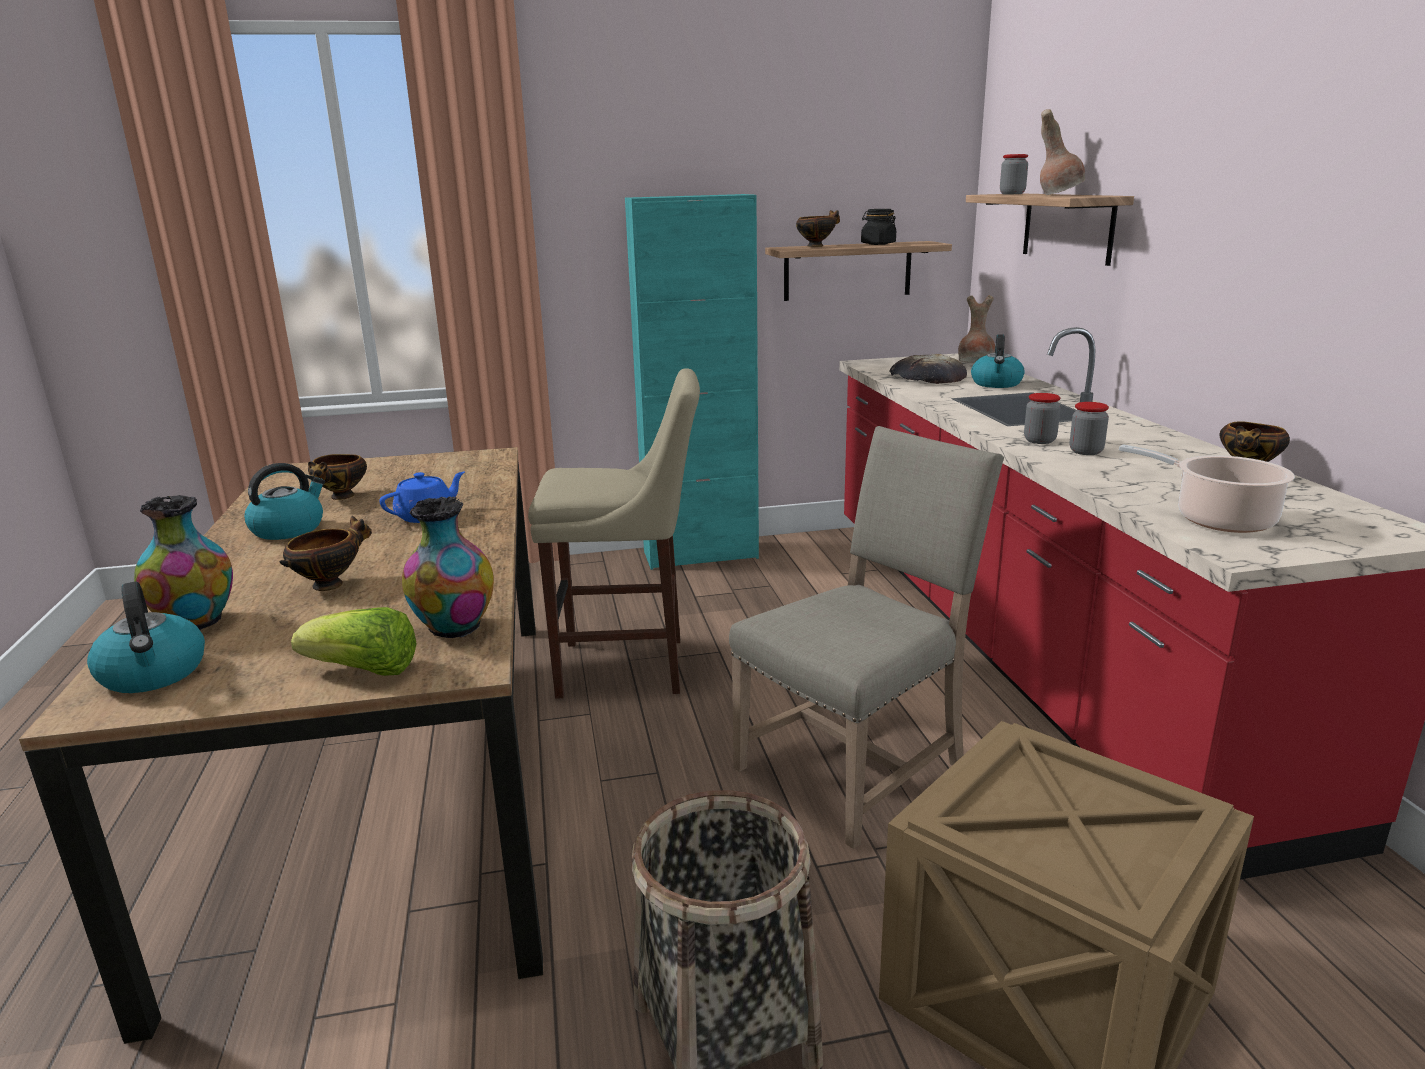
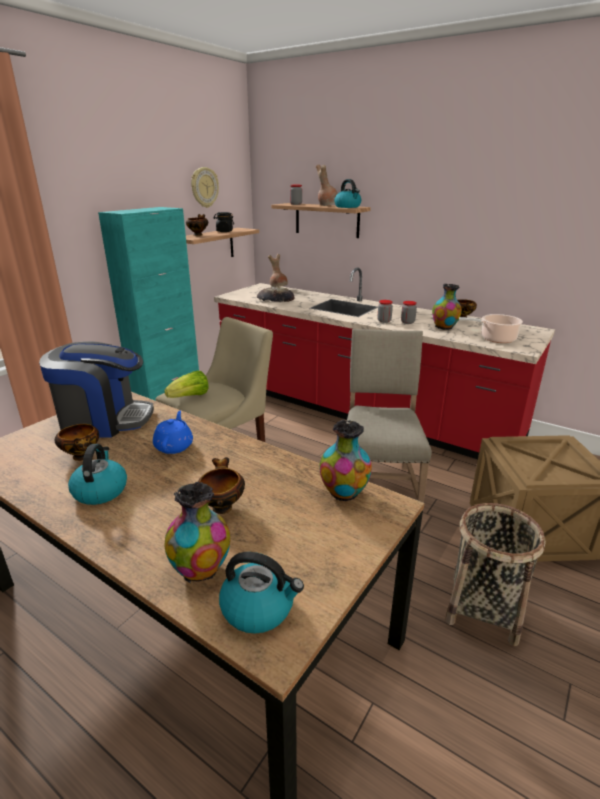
camera: 45 degrees left, 5 degrees up
(364, 671) = (359, 534): lettuce -> lettuce (190, 397)
(431, 472) = (104, 420): none -> coffee machine
(854, 164) = (204, 187): none -> wall clock
(996, 384) = (309, 297): kettle -> kettle (348, 207)
(1145, 476) = (444, 328): none -> vase

